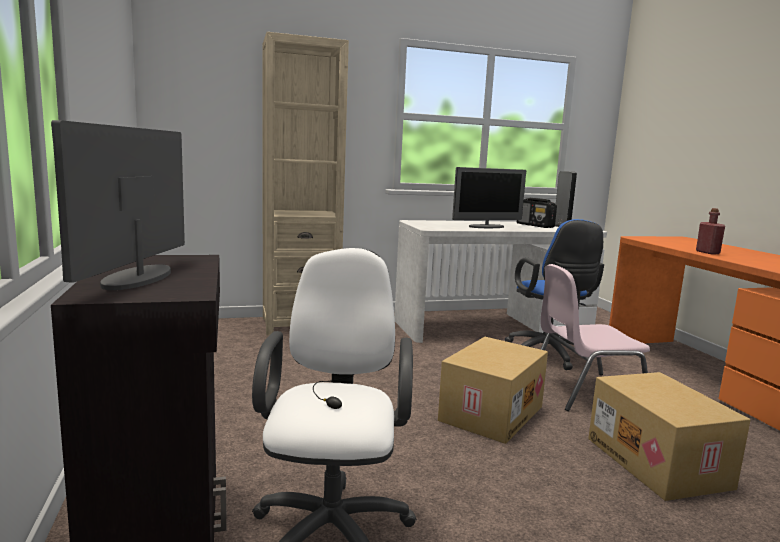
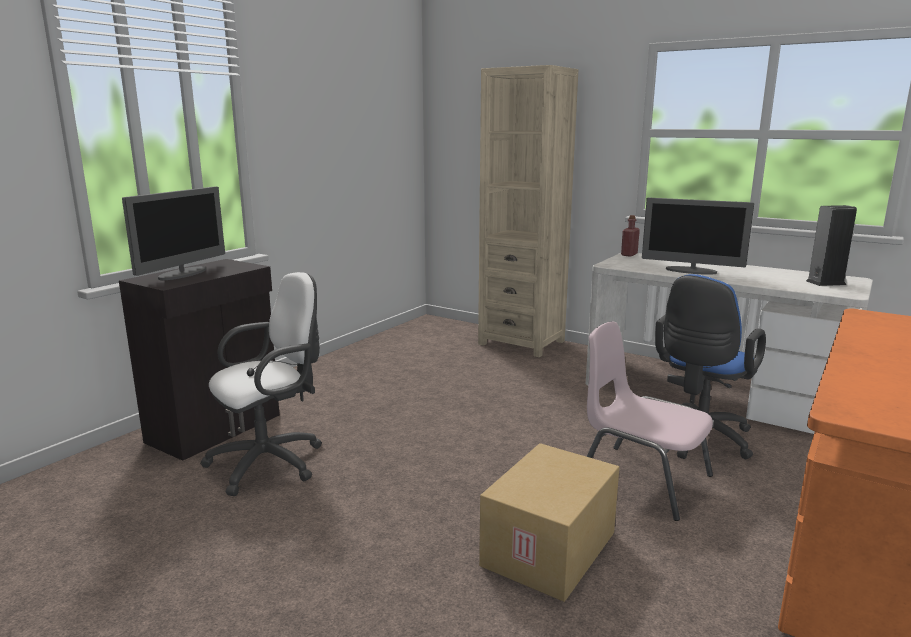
camera: 50 degrees right, 5 degrees up
(137, 278) = (183, 274): monitor -> monitor turned 150 degrees clockwise
(490, 413) = (506, 454): cardboard box -> none
(535, 225) = (778, 277): radio -> none
(707, 252) = (861, 350): red bottle -> red bottle (629, 254)

